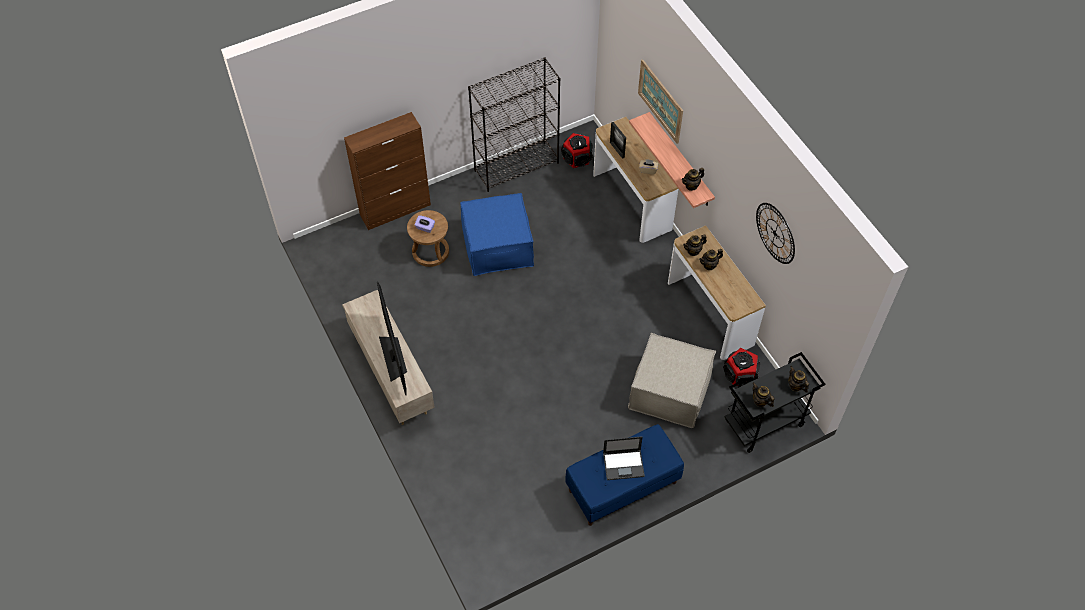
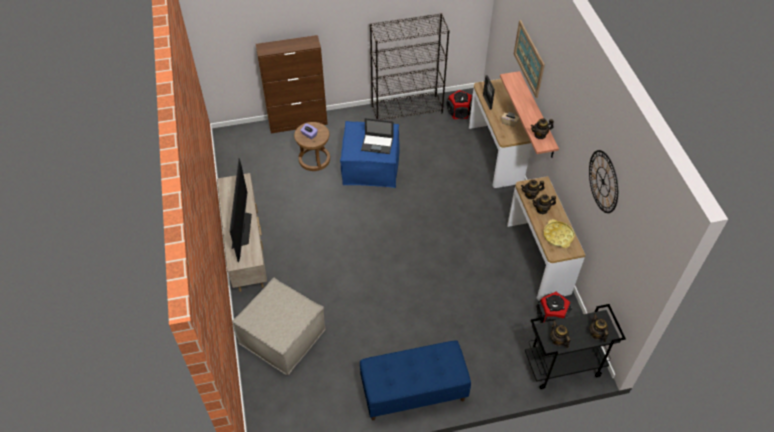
camera: 15 degrees right, 5 degrees down
(624, 464) = (413, 369): laptop -> laptop (377, 144)
(669, 391) = (482, 317): beige ottoman -> beige ottoman (282, 336)
(733, 291) = (558, 236): none -> yellow tray

